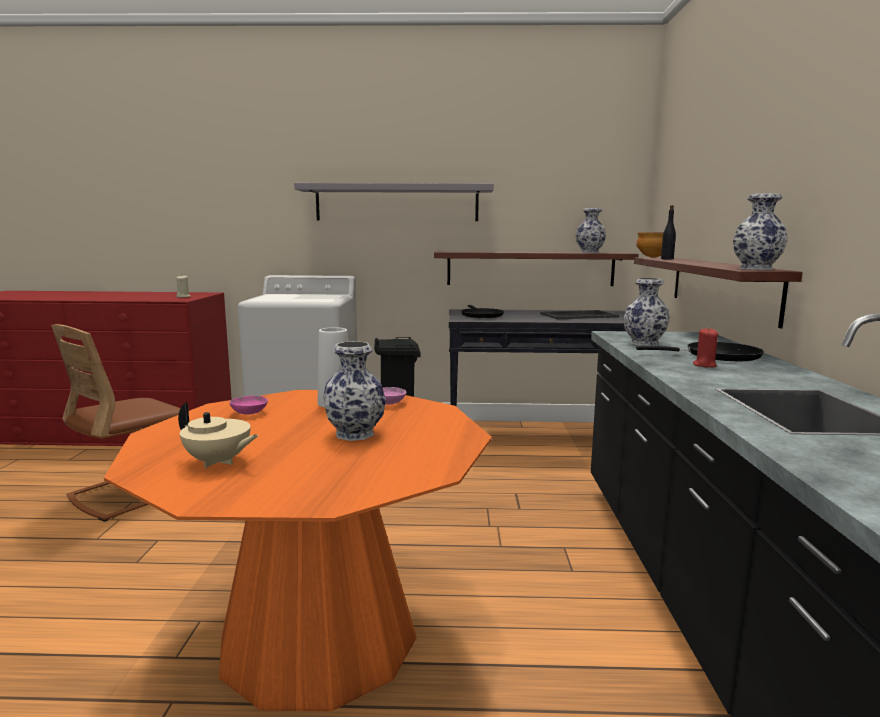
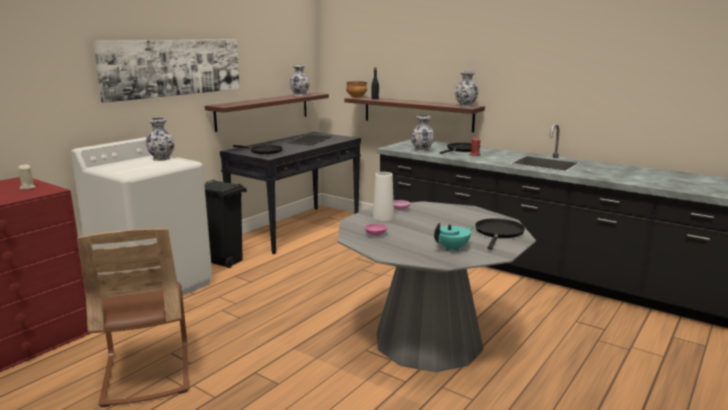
camera: 55 degrees left, 5 degrees up
(218, 462) = (453, 248): beige teapot -> turquoise teapot
(318, 636) = (428, 340): orange dining table -> grey dining table
(343, 478) = (498, 233): none -> black frying pan
(355, 434) = (443, 222): vase -> vase (162, 158)
(397, 203) = (173, 67): grey shelf -> picture

